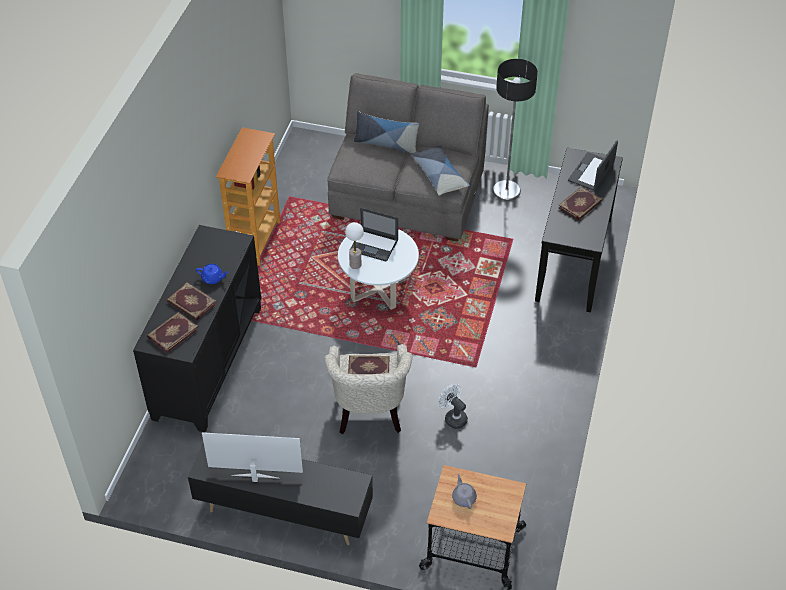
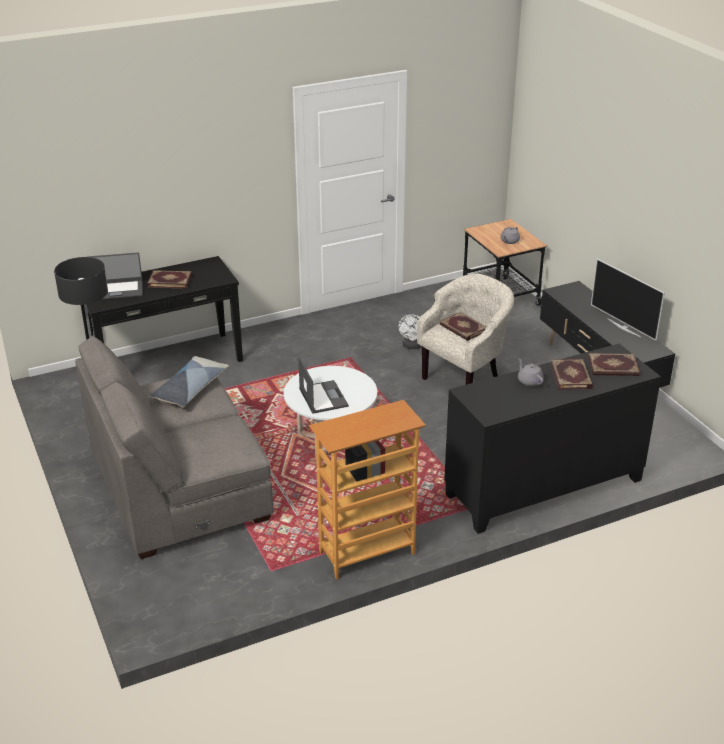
camera: 130 degrees left, 15 degrees down
(213, 278) = (529, 381): blue teapot -> grey teapot
(355, 264) = (360, 395): table lamp -> none
(386, 144) = (175, 443): pillow -> none

